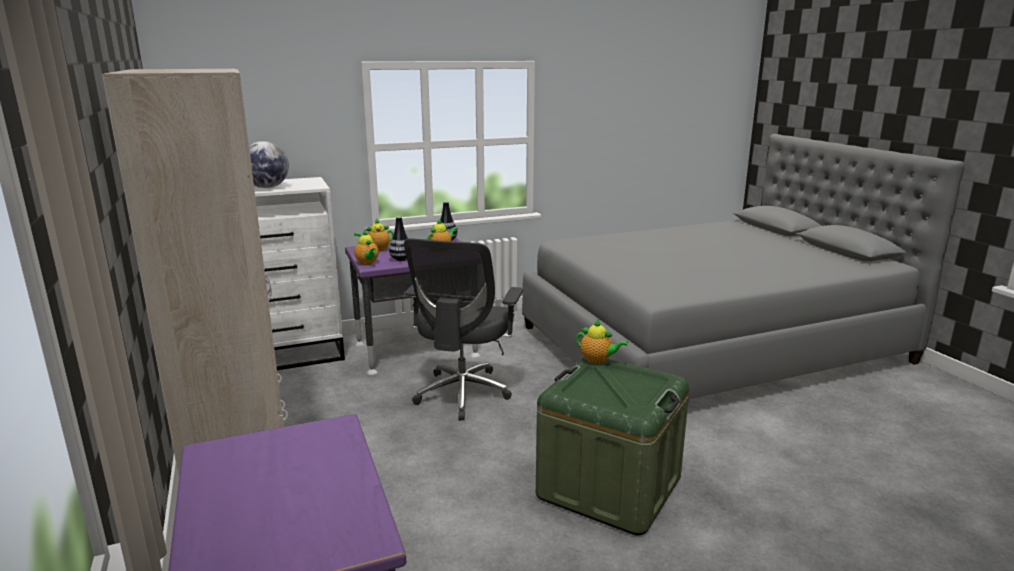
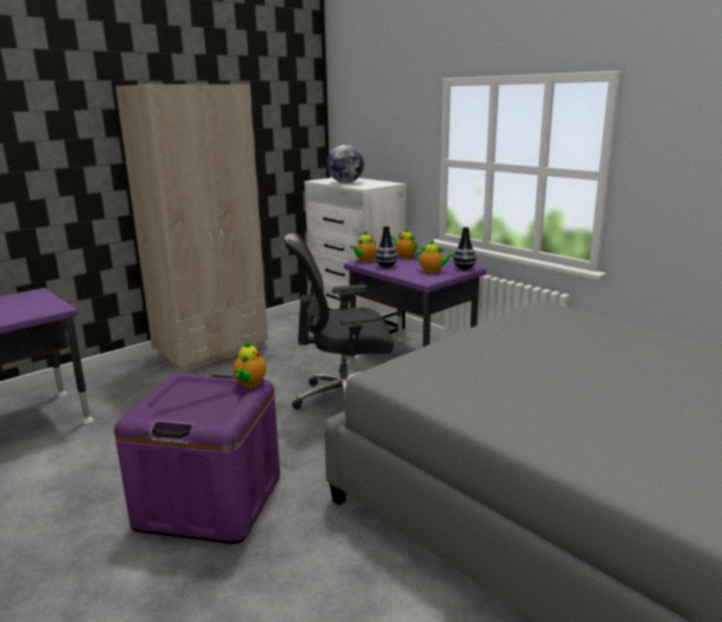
camera: 70 degrees right, 0 degrees up
(609, 487) = (210, 501): green storage box -> purple storage box

